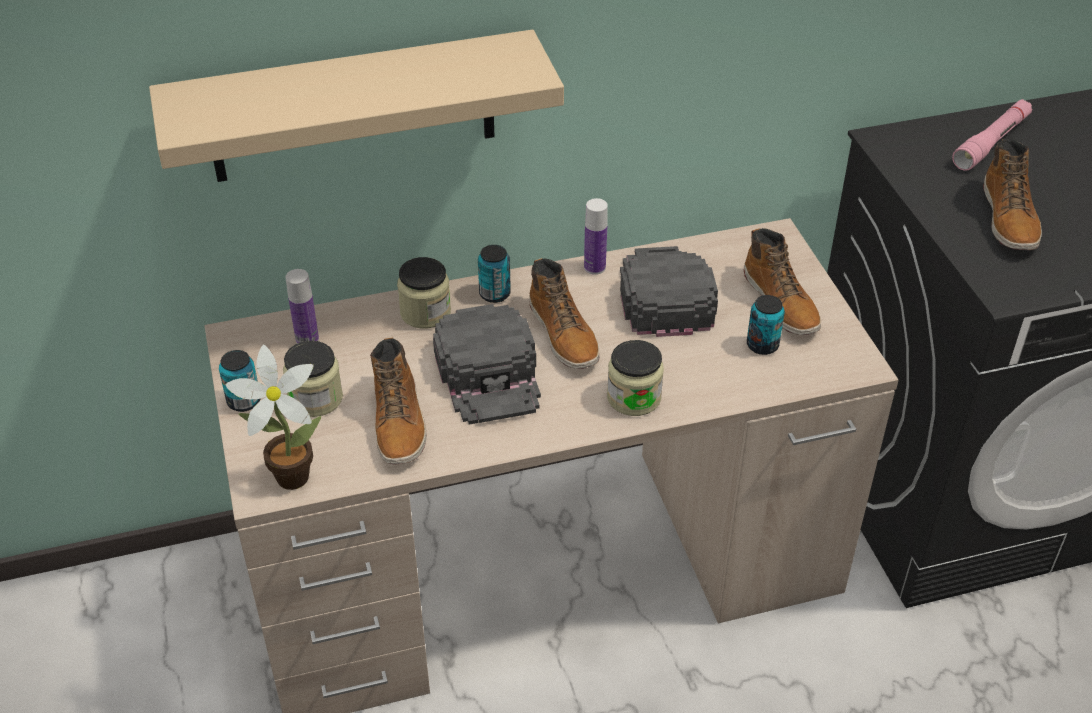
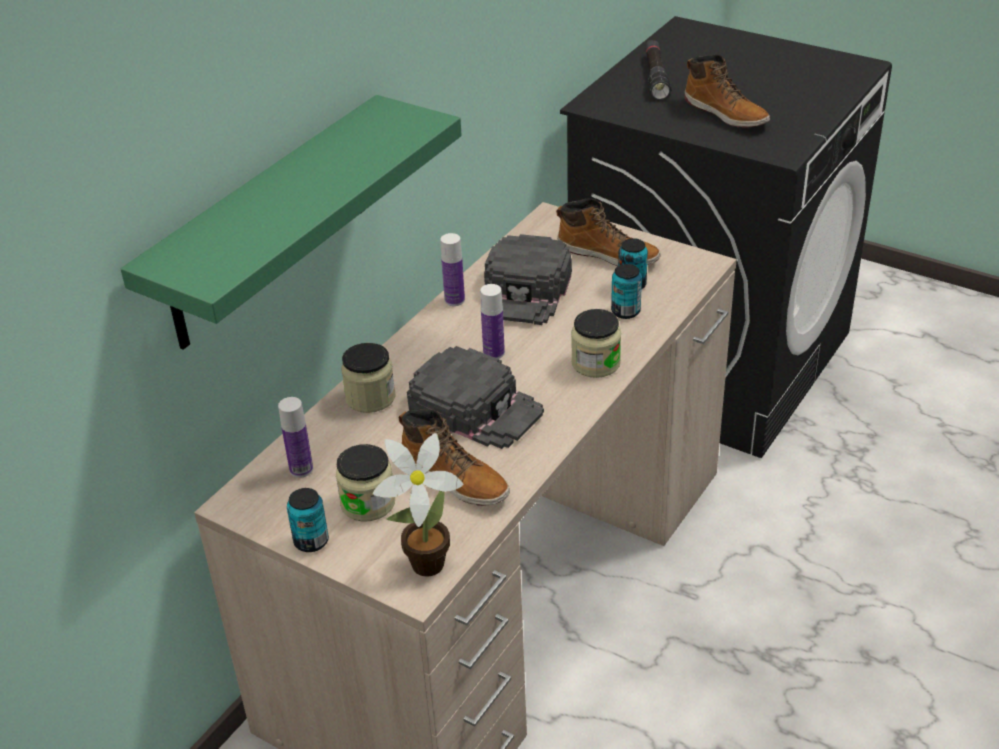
camera: 40 degrees left, 5 degrees down
(352, 108) = (268, 224): beige shelf -> green shelf
(494, 294) = (406, 356): can -> can (625, 311)
(564, 334) = (494, 353): boot -> bottle
(664, 294) = (526, 290): black cap -> black cap turned 120 degrees counterclockwise
(991, 143) = (655, 77): pink flashlight -> black flashlight

